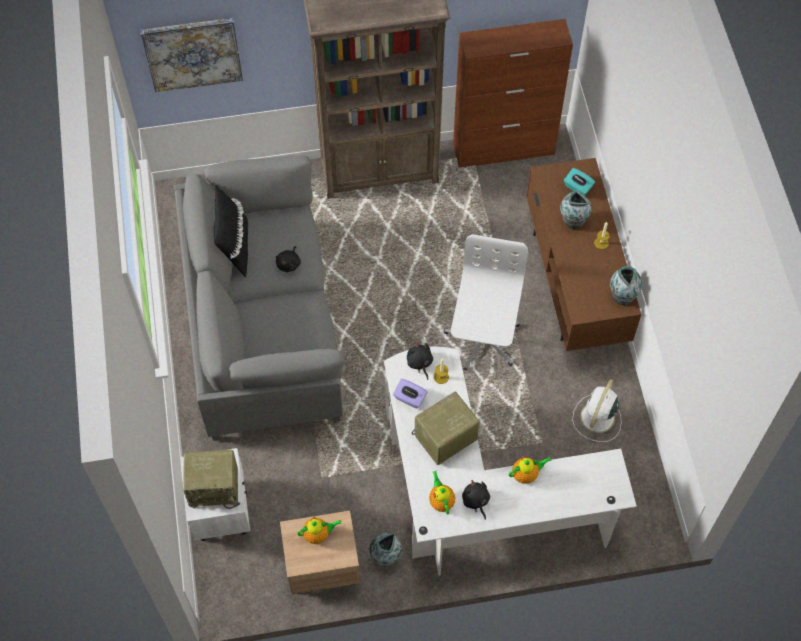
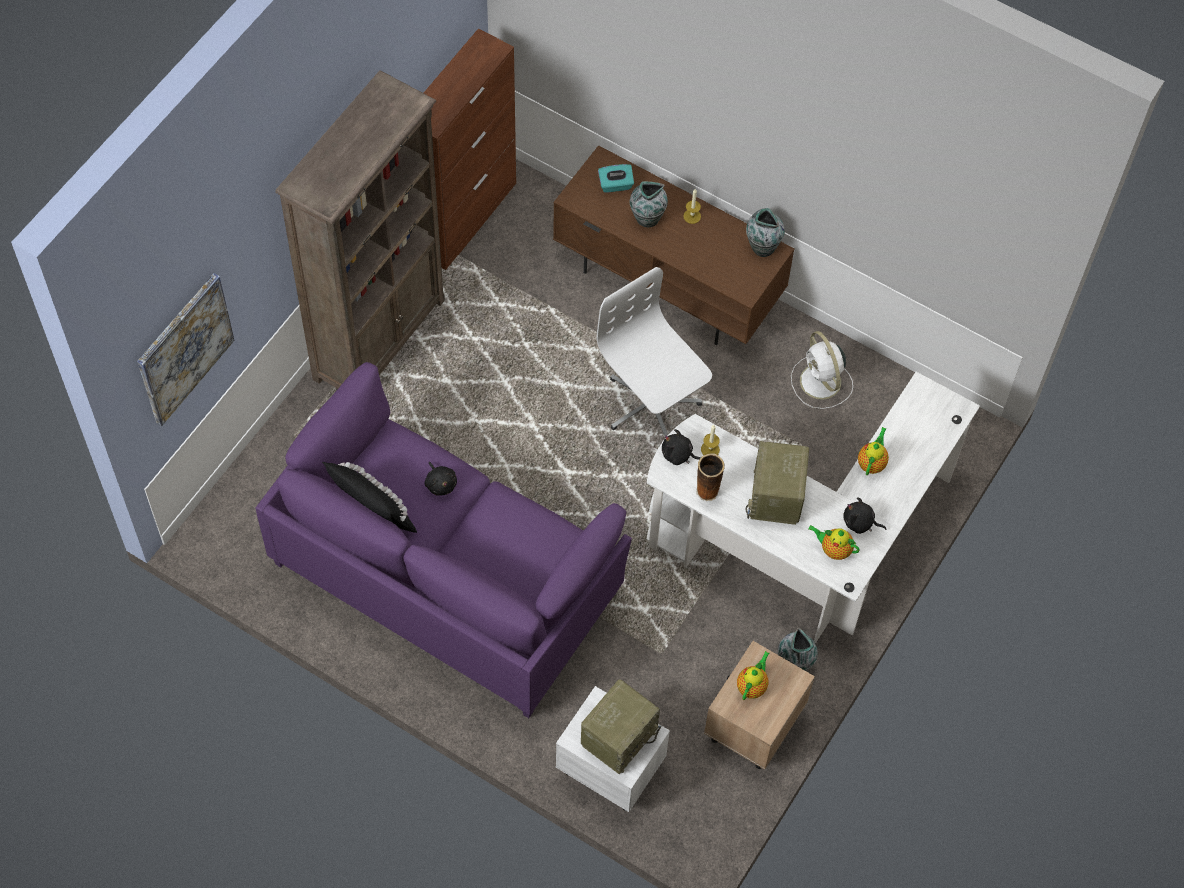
camera: 50 degrees left, 0 degrees up
(264, 327) = (447, 576): grey sofa -> purple sofa
(409, 398) = (707, 492): purple tissue box -> vase

